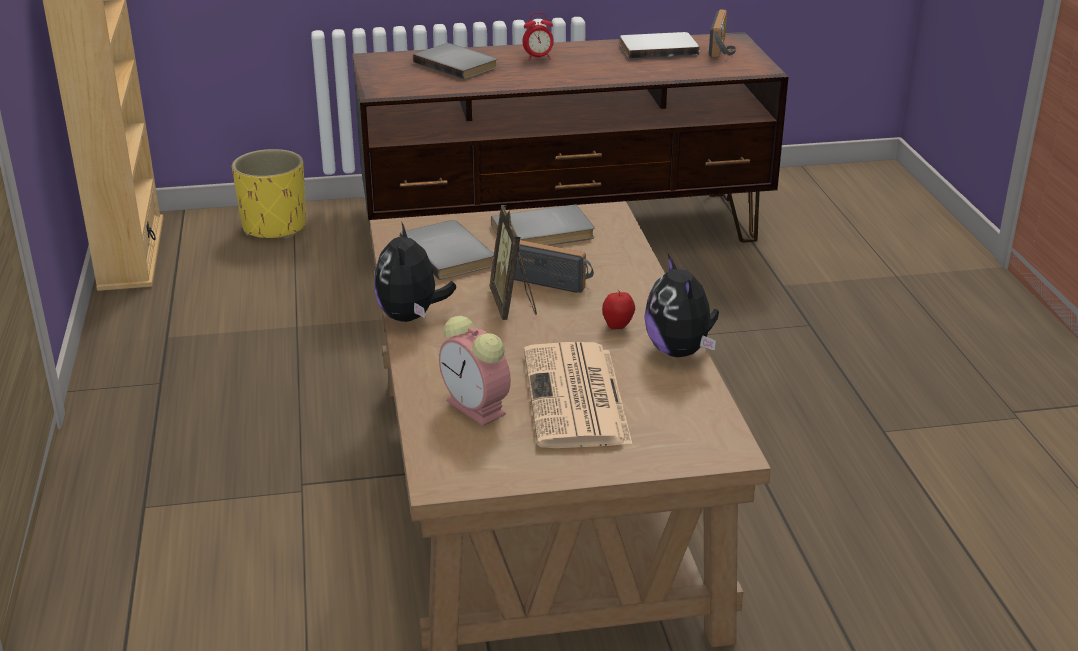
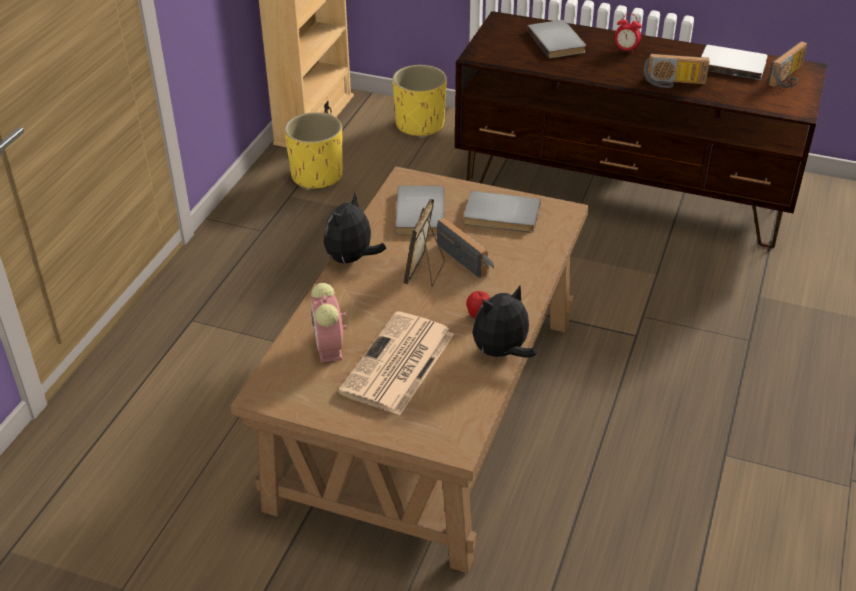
camera: 30 degrees right, 10 degrees up
(186, 307) = (317, 176): none -> yellow planter
(618, 73) = (673, 83): none -> radio
(680, 351) = (501, 353): plush toy -> plush toy turned 45 degrees clockwise

